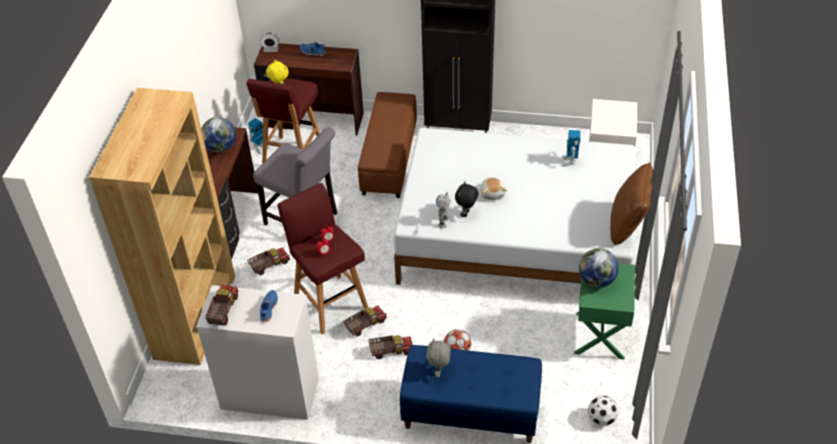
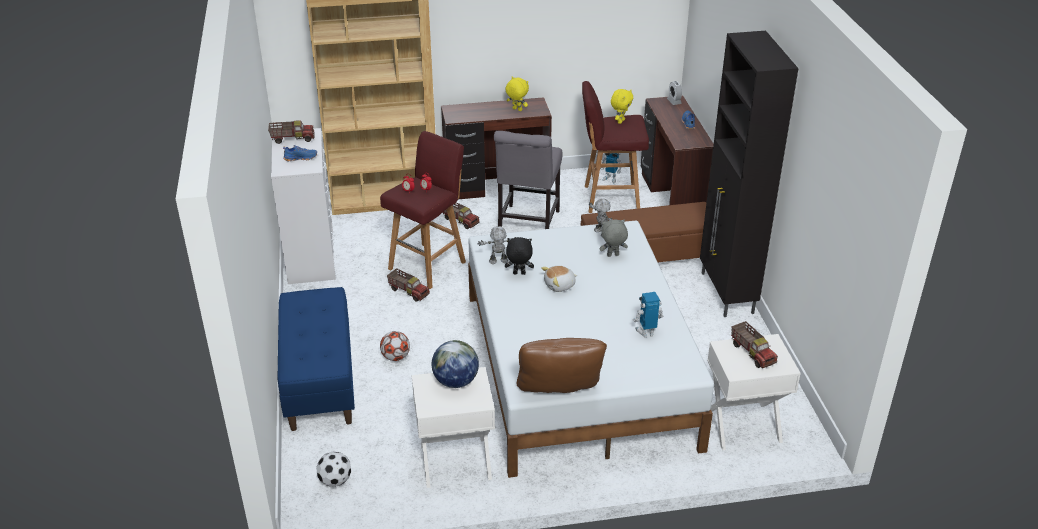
camera: 70 degrees right, 10 degrees down
(221, 148) = (516, 110): globe -> yellow plush toy
(391, 351) = (382, 314): toy truck -> toy truck (752, 353)
(429, 152) = (600, 233): none -> toy robot
(439, 371) = (314, 310): grey plush toy -> grey plush toy (613, 255)
(601, 335) = (455, 462): green nightstand -> white nightstand

